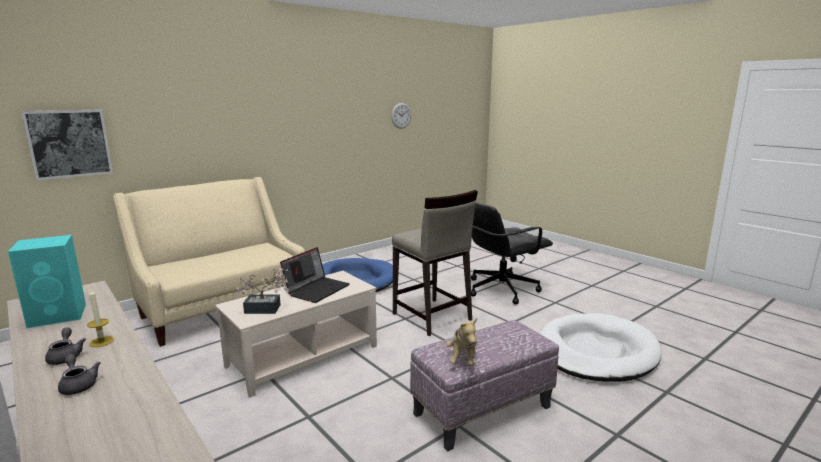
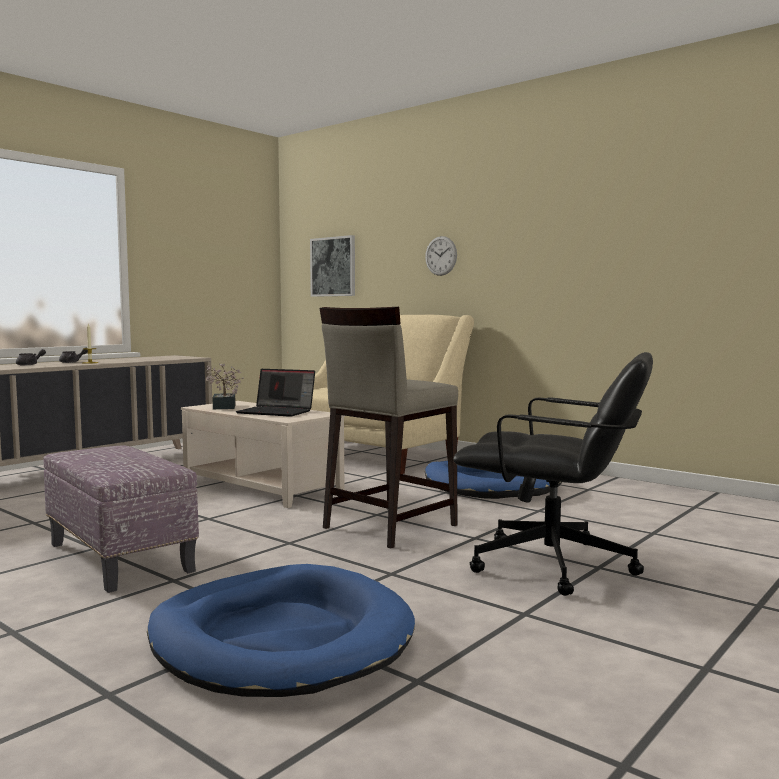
camera: 80 degrees right, 10 degrees down
(59, 315) = (141, 358): turquoise speaker -> none
(401, 115) = (743, 225): wall clock -> wall clock (441, 256)
(463, 358) = (83, 452): plush toy -> none
(500, 289) = (554, 566): black office chair -> black office chair turned 150 degrees clockwise
(596, 352) = (280, 639): white dog bed -> blue dog bed

